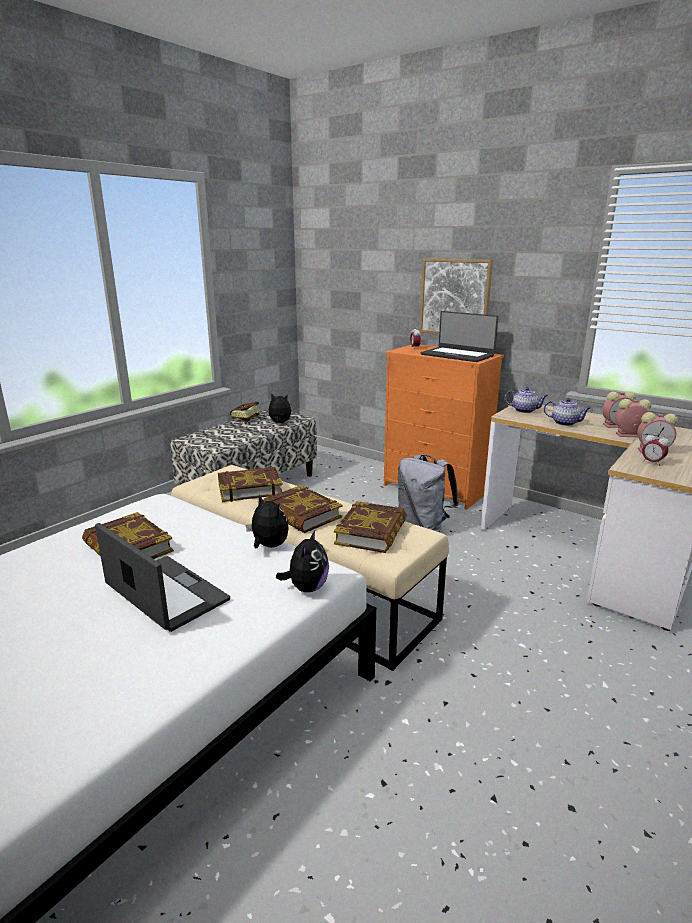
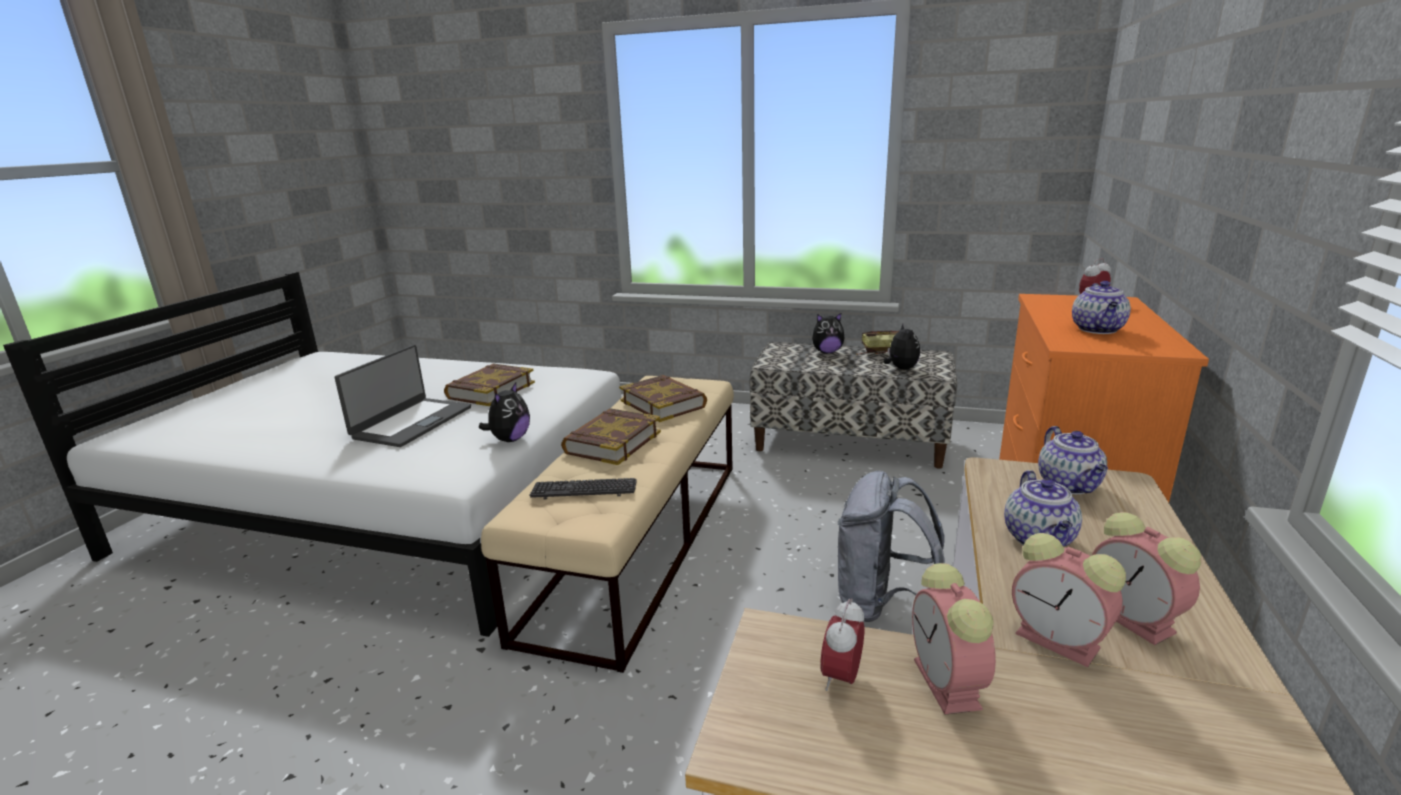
camera: 70 degrees right, 0 degrees up
(306, 588) = (424, 475): plush toy -> plush toy (827, 352)
(371, 532) = (584, 490): book -> keyboard
(455, 297) = (1198, 206): picture -> none
(457, 355) = (1098, 330): laptop -> teapot
(628, 435) = (1061, 642): alarm clock -> alarm clock turned 150 degrees clockwise

